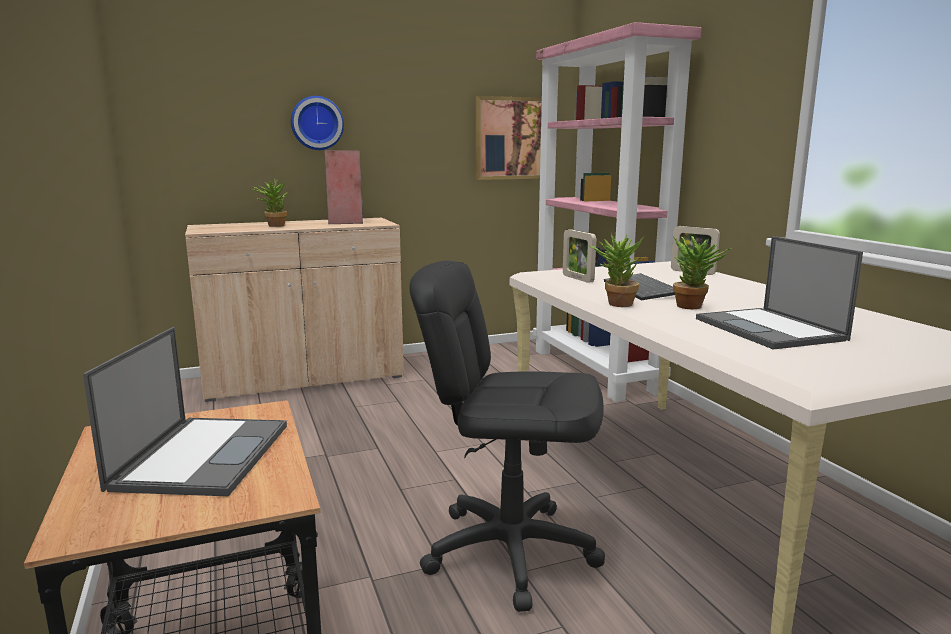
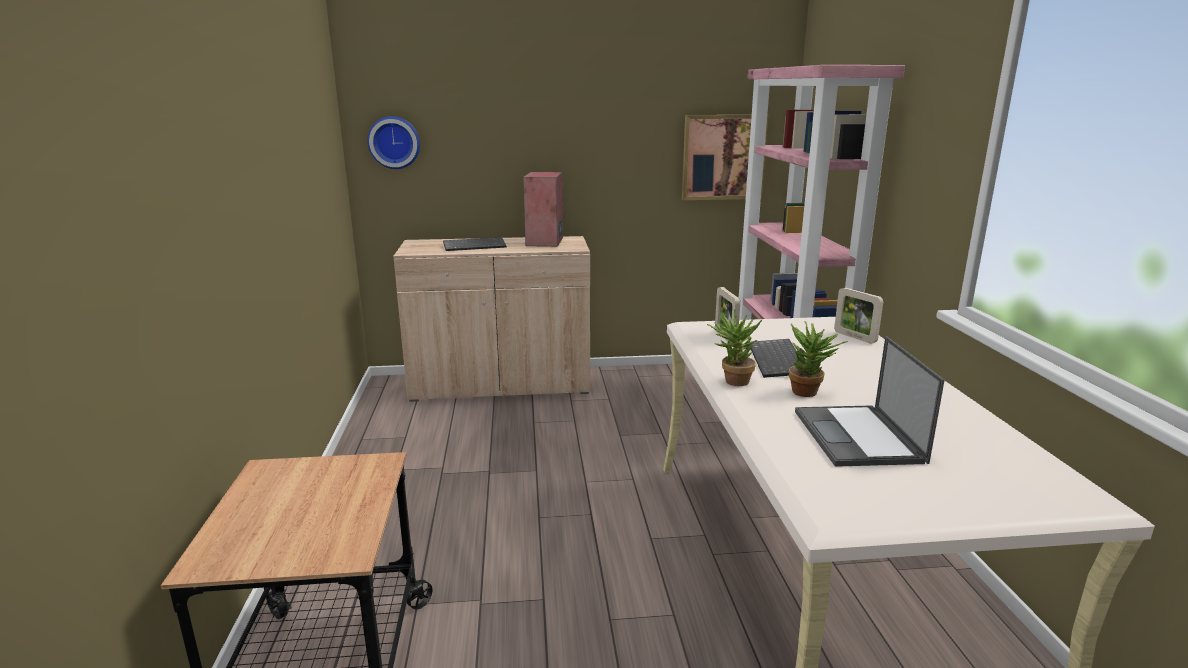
camera: 15 degrees right, 5 degrees up
(203, 455) = (315, 503): laptop -> none
(273, 225) = (475, 246): potted plant -> keyboard
(316, 123) = (523, 145): wall clock -> wall clock (394, 142)
(510, 551) = (608, 597): black office chair -> none

